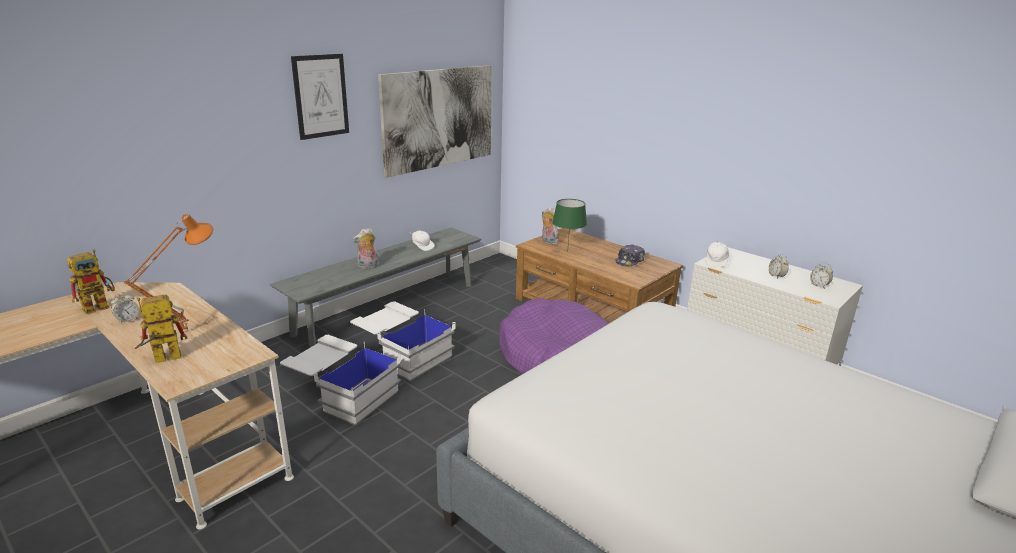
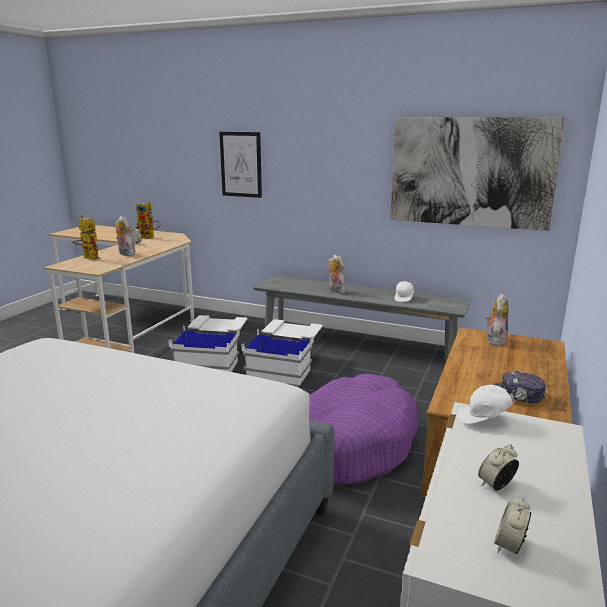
camera: 70 degrees right, 5 degrees down
(185, 330) = (125, 254): orange table lamp -> plush toy
(321, 96) = (335, 132): picture -> picture (241, 164)
(567, 252) = (481, 354): green table lamp -> none

